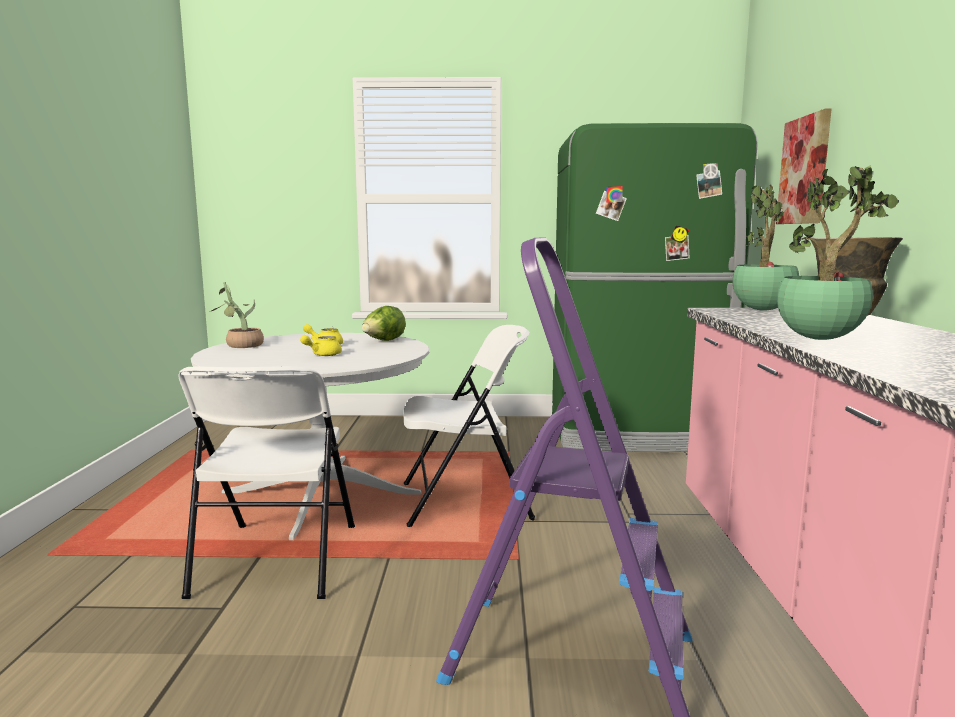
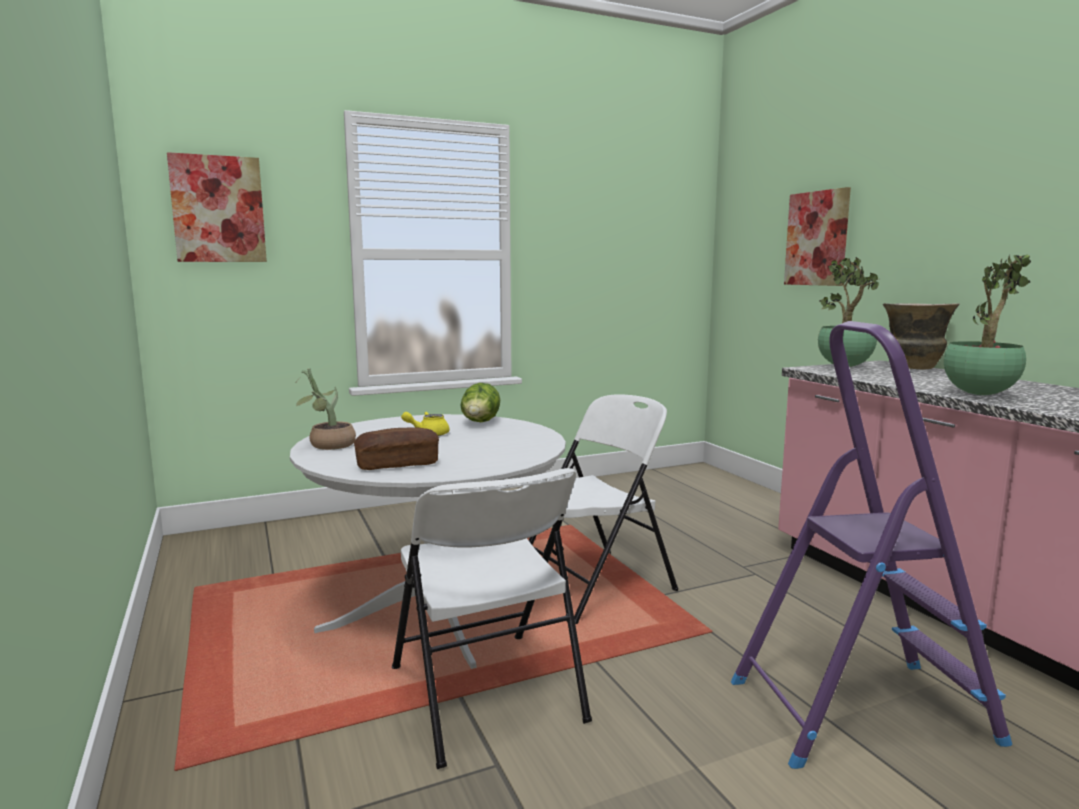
camera: 25 degrees left, 0 degrees up
(251, 361) = (397, 464): none -> bread
(256, 165) = (218, 209): none -> picture
(322, 355) = (458, 447): yellow teapot -> none
(637, 433) = (659, 487): green fridge -> none

